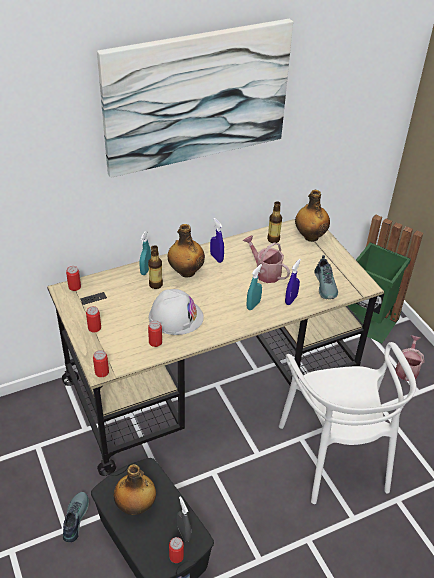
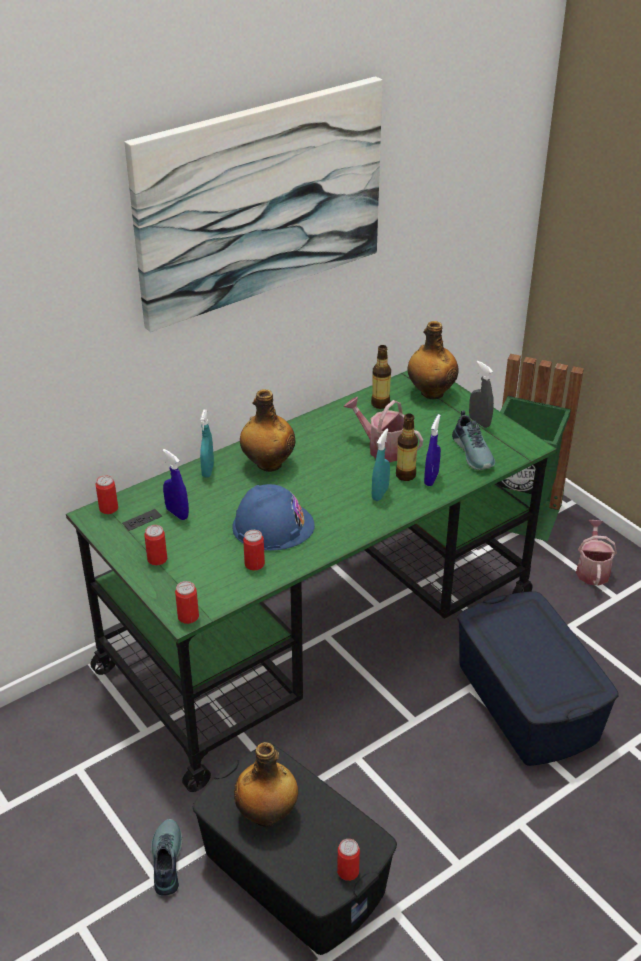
camera: 10 degrees left, 5 degrees down
(156, 284) = (229, 487): bottle -> bottle (405, 475)
(175, 316) = (273, 526): white hard hat -> blue hard hat
(183, 533) = (349, 837): grey spray bottle -> grey spray bottle (479, 422)
(212, 382) = (318, 634): beige desk -> green desk
(216, 258) = (306, 440): blue spray bottle -> blue spray bottle (177, 513)
(336, 455) = (526, 702): white chair -> blue storage box

